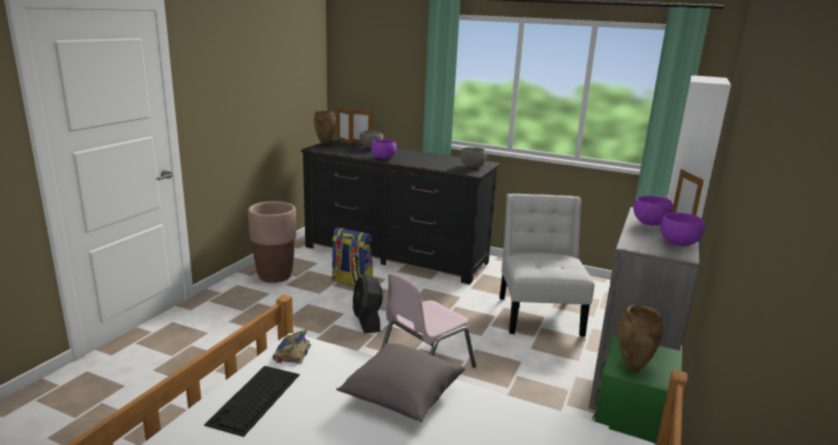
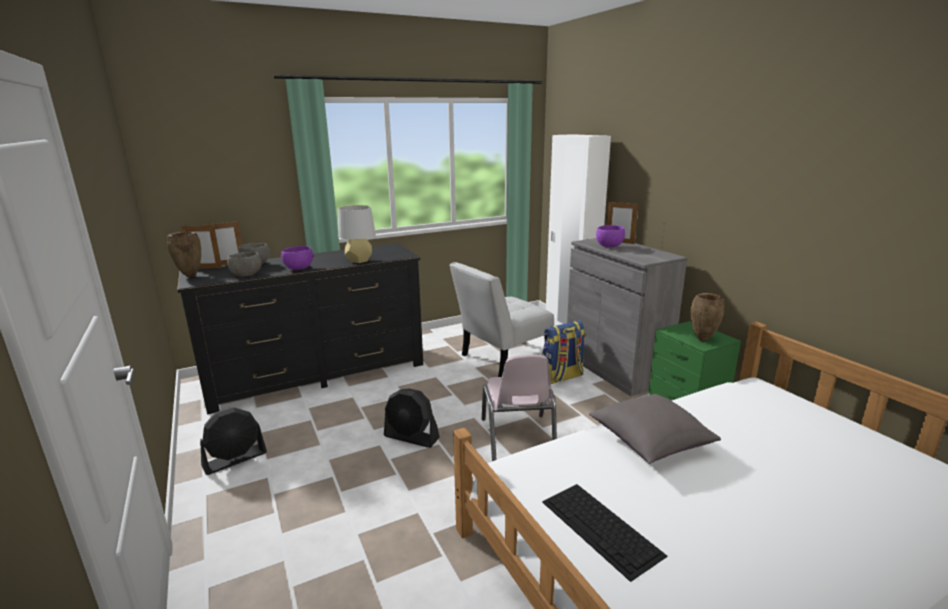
camera: 50 degrees left, 0 degrees up
(275, 276) = (235, 459): brown planter -> black fan
(292, 353) = (530, 476): book -> none
(351, 282) = (328, 417): backpack -> backpack (562, 377)
(431, 165) = (359, 261): none -> grey table lamp
(473, 166) = (391, 251): grey bowl -> grey bowl (247, 275)
(539, 313) = (501, 359): white chair -> white chair turned 75 degrees counterclockwise
(678, 243) = (650, 251): purple bowl -> none

